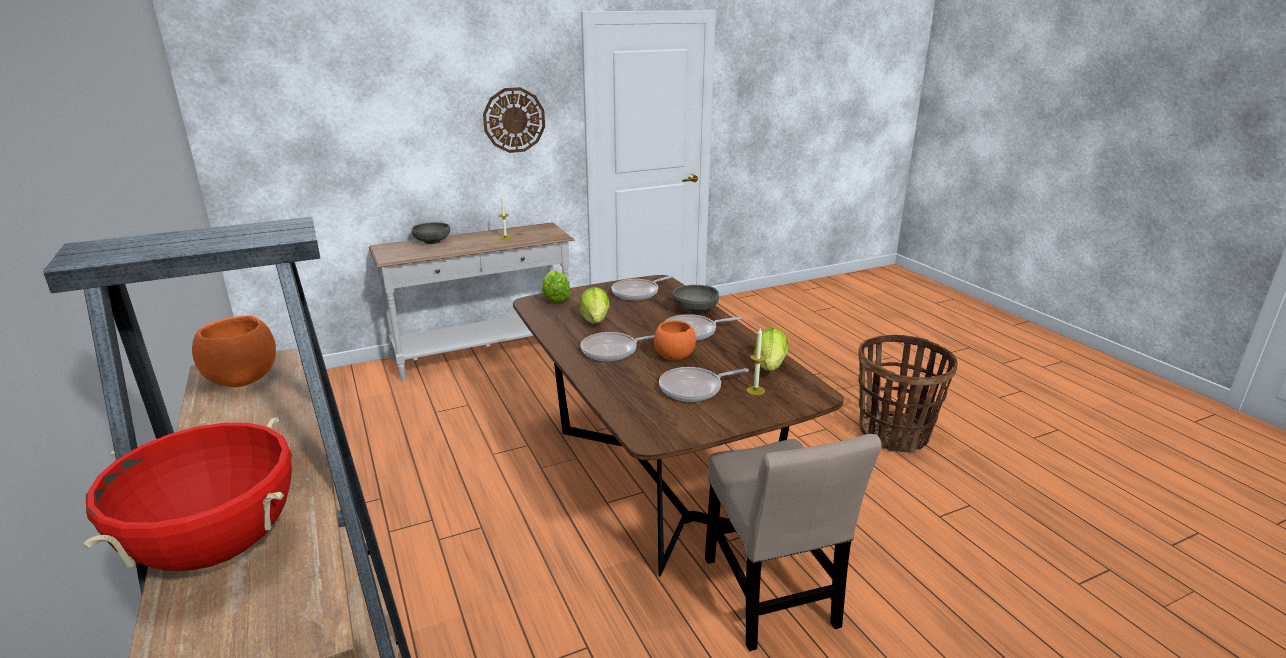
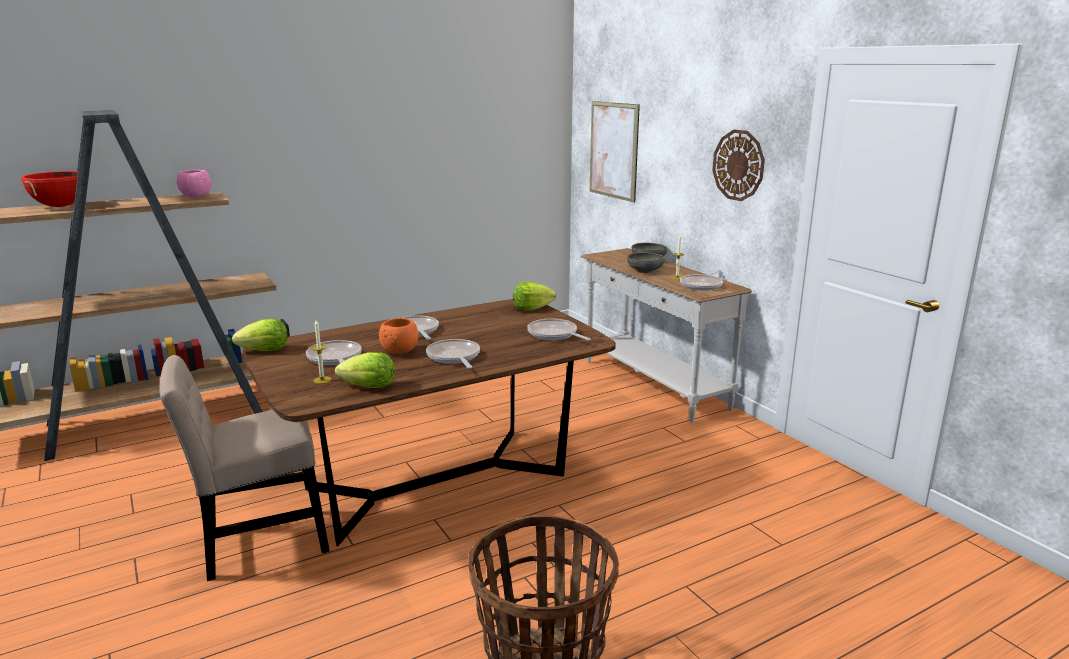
camera: 85 degrees right, 5 degrees down
(241, 379) = (196, 196): orange bowl -> pink bowl
(305, 139) = (613, 150): none -> picture
(534, 233) = (702, 285): none -> frying pan
(595, 320) = (480, 323): lettuce -> lettuce (265, 351)
(695, 310) = (511, 357): grey bowl -> grey bowl (645, 271)

